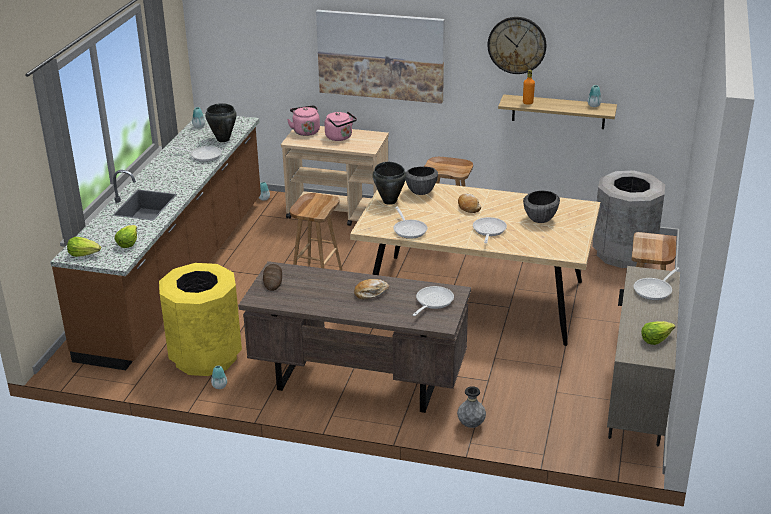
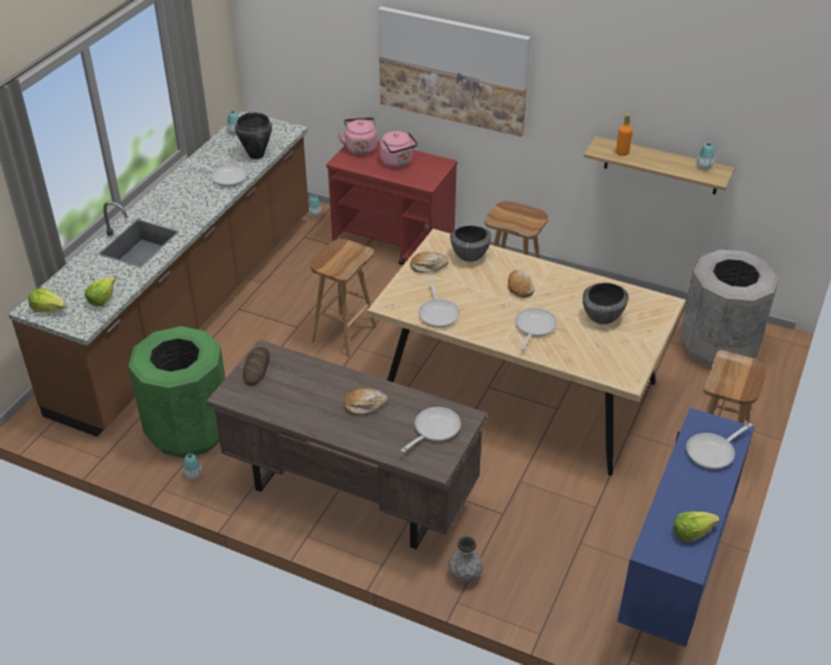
camera: 10 degrees right, 10 degrees up
(205, 357) = (188, 431): yellow trash can -> green trash can
(339, 213) = (394, 244): beige cart -> red cart
(389, 201) = (428, 266): black cooking pot -> bread
(517, 45) = (617, 80): wall clock -> none
(637, 406) = (673, 579): beige cabinet -> blue cabinet

